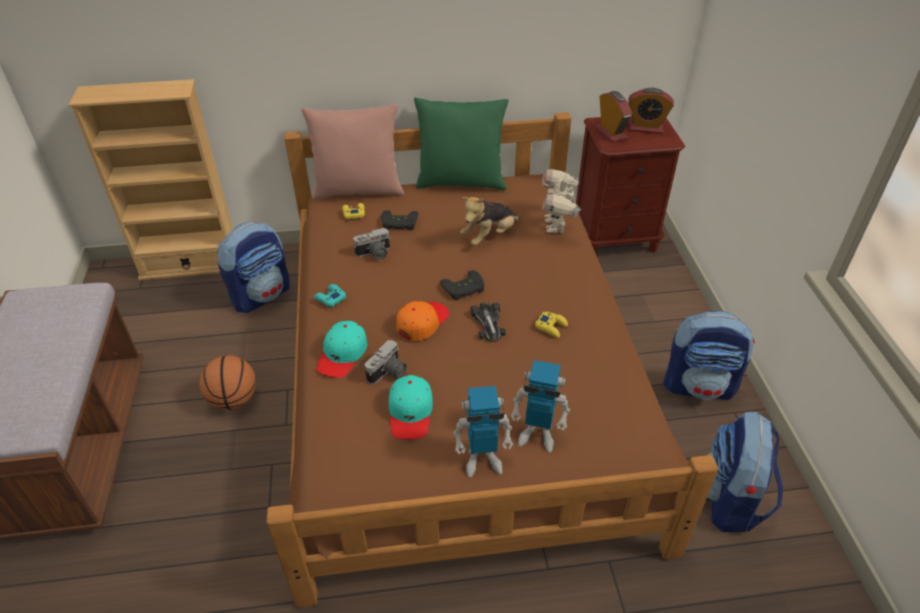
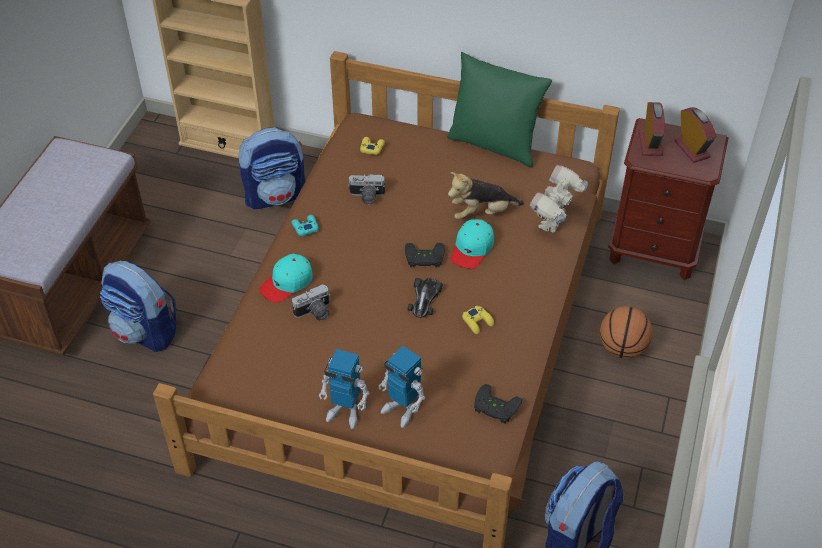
camera: 25 degrees right, 5 degrees up
(233, 399) = (206, 287): basketball -> basketball (622, 348)
(358, 190) = (391, 123): pink pillow -> none
(399, 224) = (406, 172): black game controller -> black game controller (494, 408)
(410, 412) = (312, 353): turquoise cap -> turquoise cap (472, 249)
(422, 322) = (368, 277): orange cap -> none
(645, 128) = (691, 149): alarm clock -> alarm clock turned 150 degrees counterclockwise
(699, 385) = (627, 430): backpack -> backpack (145, 331)

